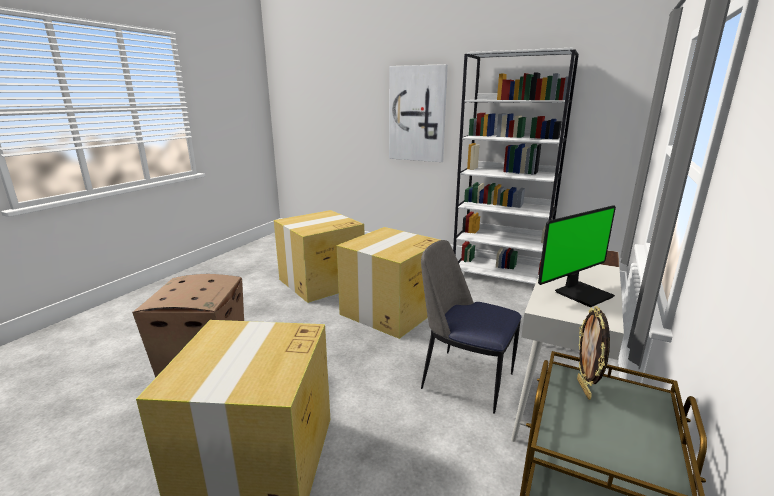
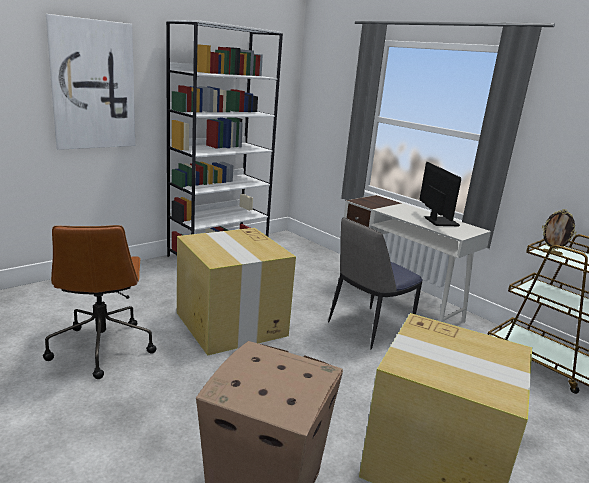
camera: 70 degrees left, 0 degrees up
(320, 282) = (102, 347): cardboard box -> brown office chair

